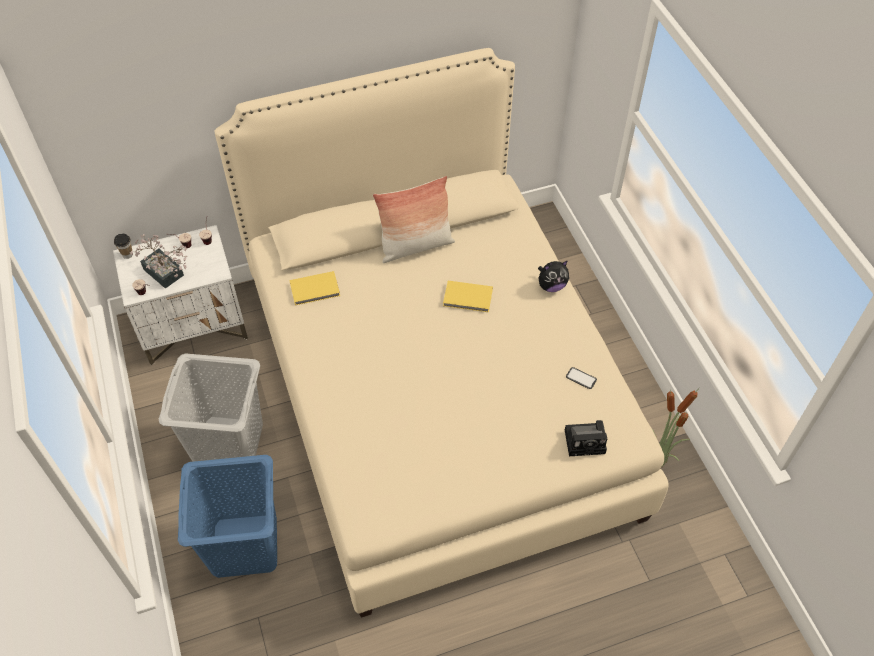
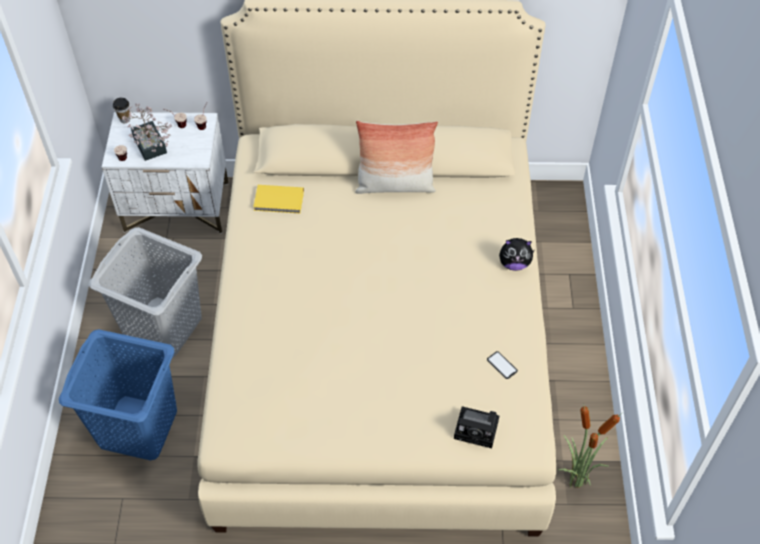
camera: 20 degrees right, 0 degrees up
(468, 298) = (424, 252): yellow book -> none

